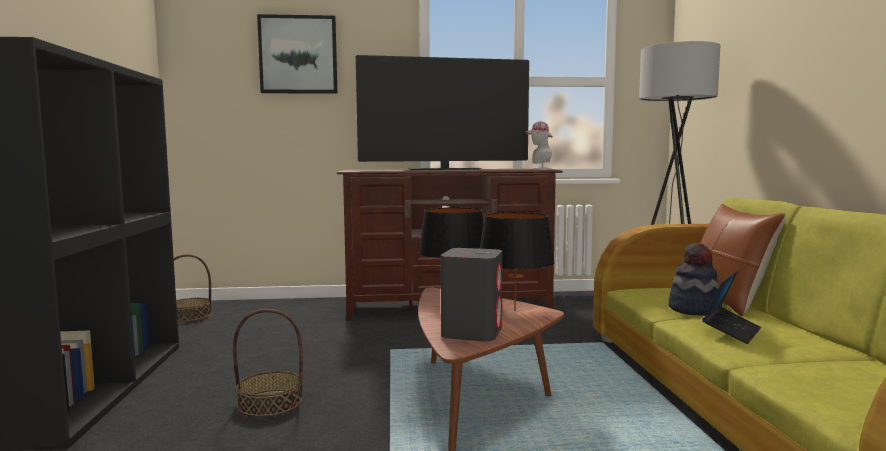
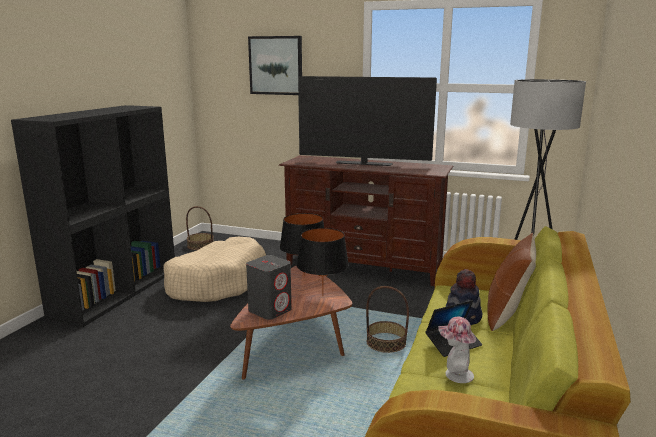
camera: 25 degrees right, 10 degrees up
(265, 350) = (217, 282): none -> beige dog bed
(270, 403) = (187, 322): basket -> basket (386, 343)
(539, 169) = (432, 172): hat -> hat (455, 374)

